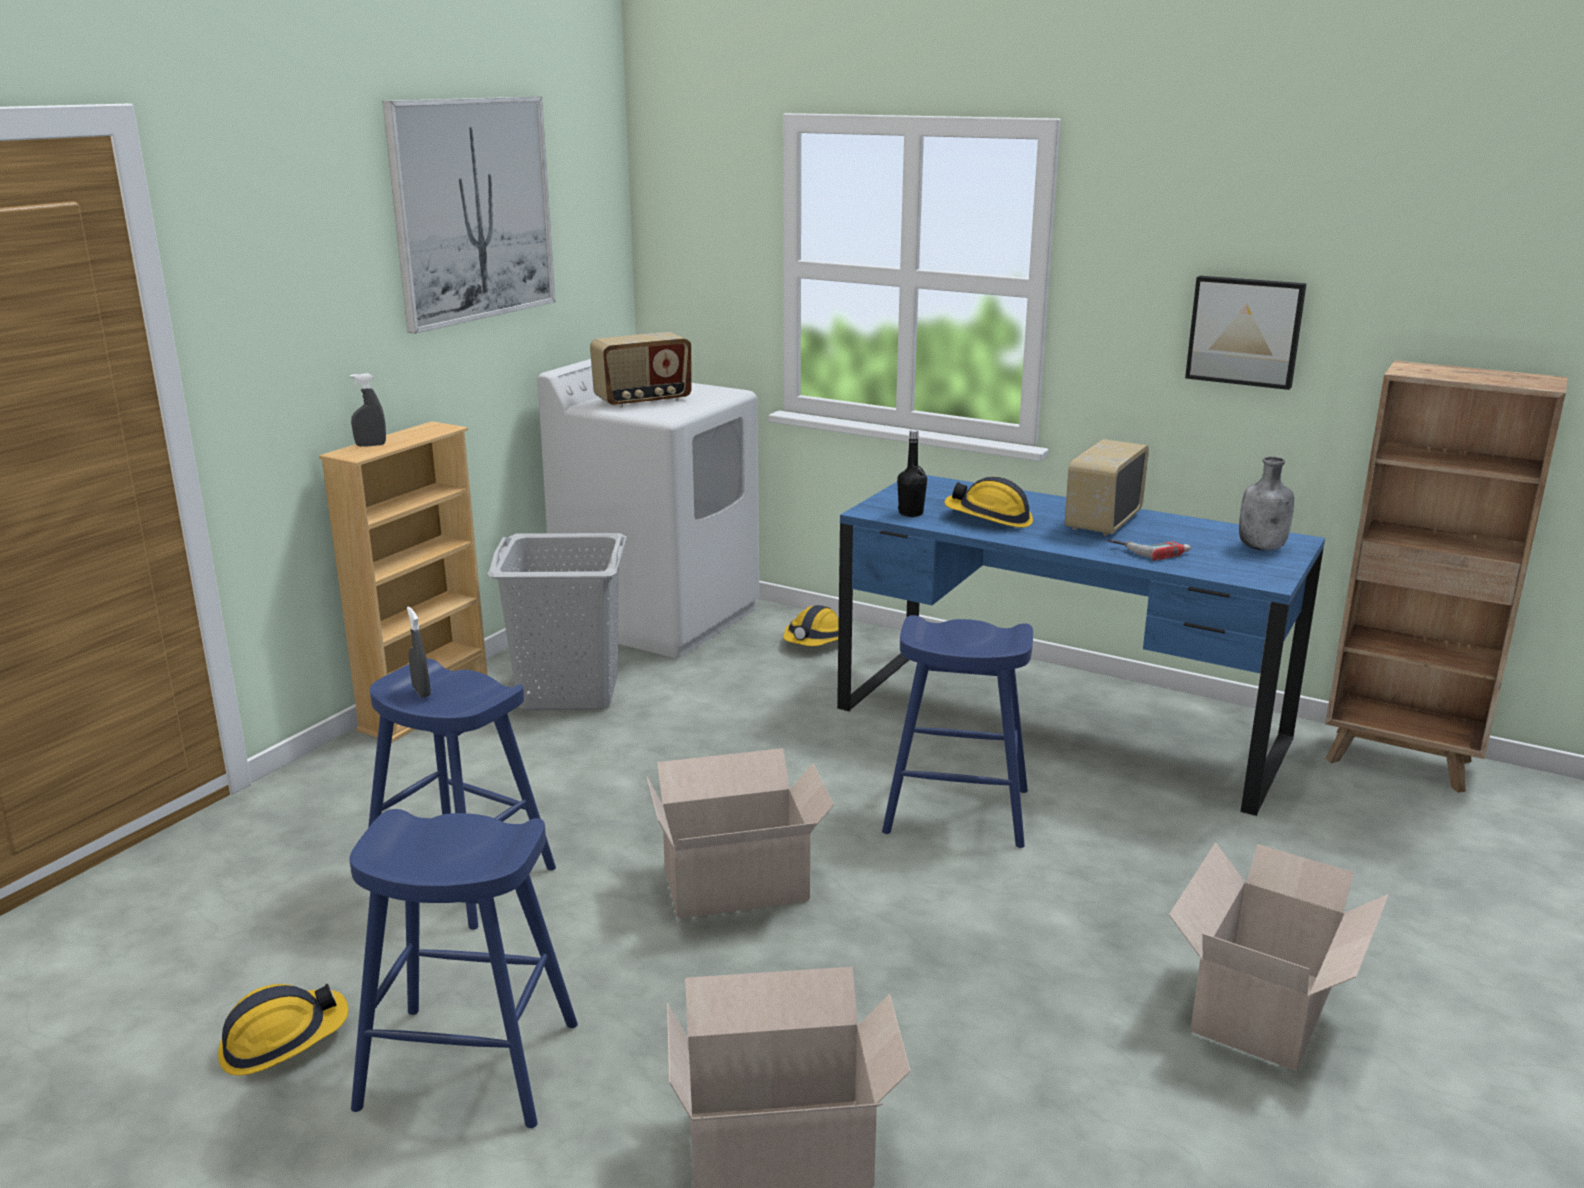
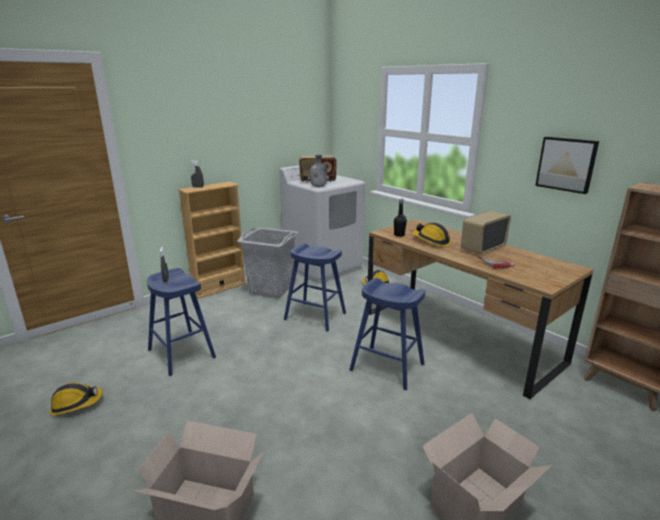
camera: 20 degrees right, 0 degrees up
(470, 1066) = (125, 432): blue stool -> blue stool (315, 316)
(473, 210) = (253, 102): picture -> none
(740, 884) = (277, 380): cardboard box -> none
(1059, 723) = (458, 336): blue desk -> brown desk
(1262, 548) = (555, 269): grey bottle -> grey bottle (319, 186)

